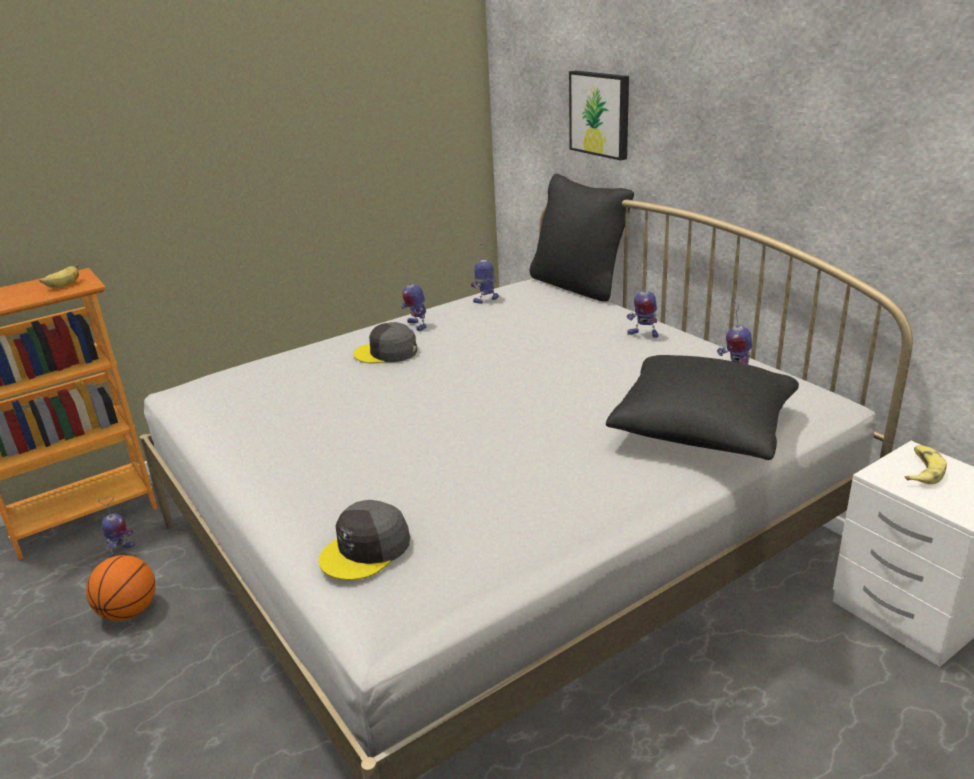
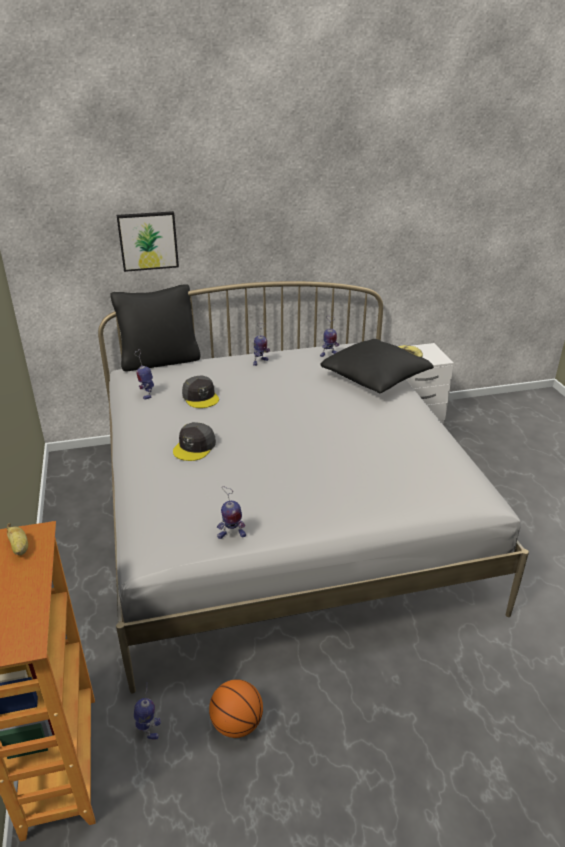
camera: 70 degrees left, 5 degrees up
(366, 549) = (433, 492): grey cap -> grey cap (200, 397)
(416, 325) = (159, 428): toy robot -> toy robot (231, 535)

